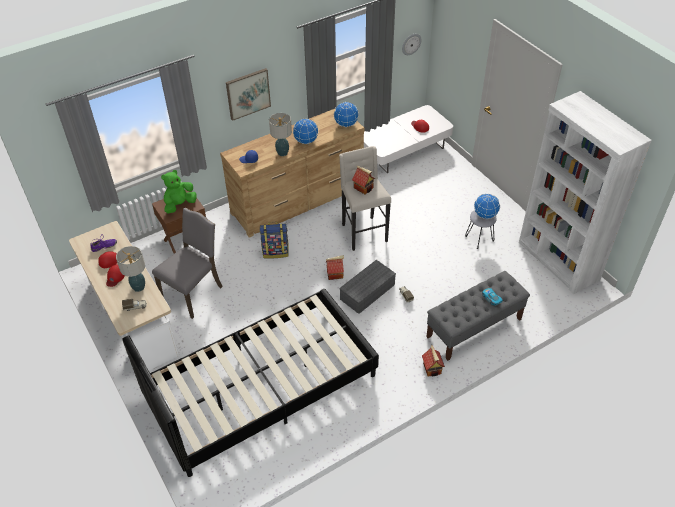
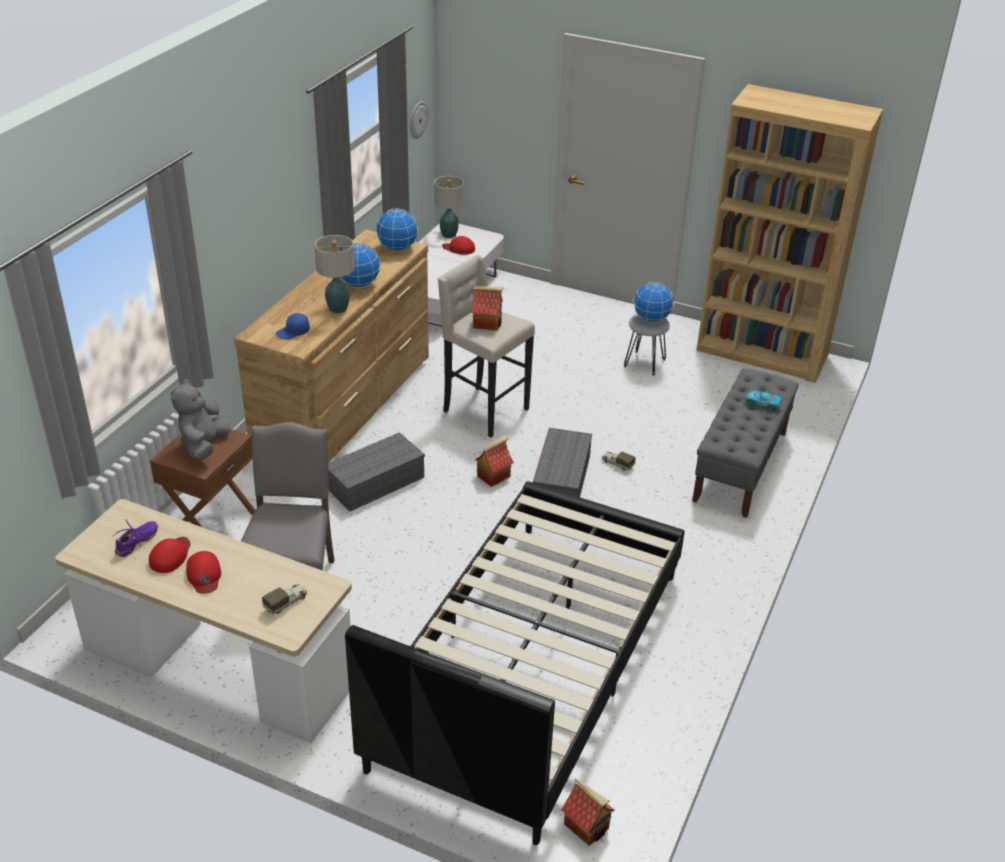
camera: 35 degrees left, 10 degrees down
(139, 287) = (262, 573): table lamp -> table lamp (448, 234)
(180, 205) = (204, 445): green plush toy -> grey plush toy
(248, 93) = (249, 225): picture -> none
(276, 252) = (376, 481): backpack -> grey storage box
(432, 368) = (738, 535): toy house -> toy house (587, 826)
(558, 261) = (762, 353): white bookcase -> brown bookcase

